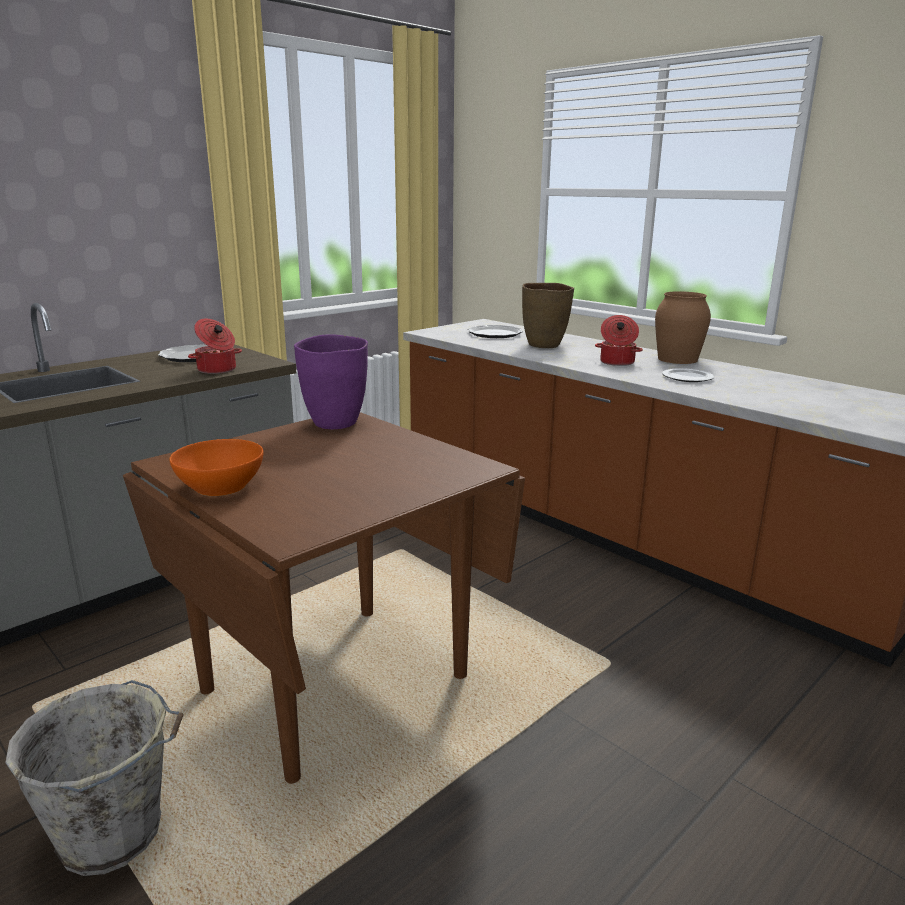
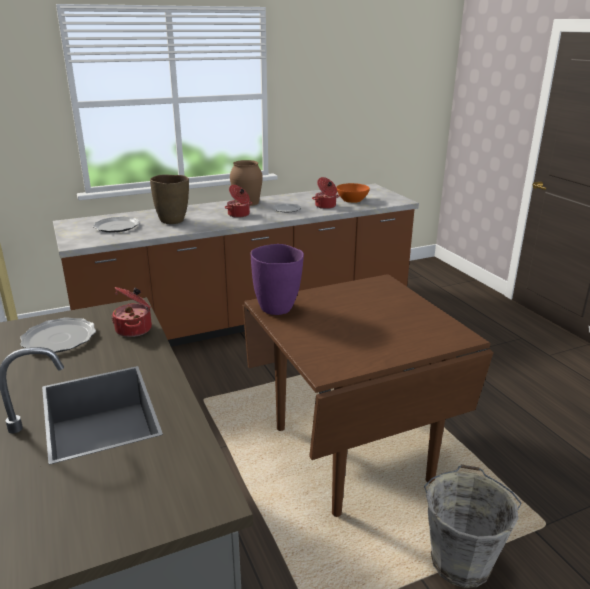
camera: 70 degrees left, 5 degrees up
(221, 486) = (383, 353): orange bowl -> orange bowl (352, 200)
(750, 394) = (325, 206): none -> cooking pot

